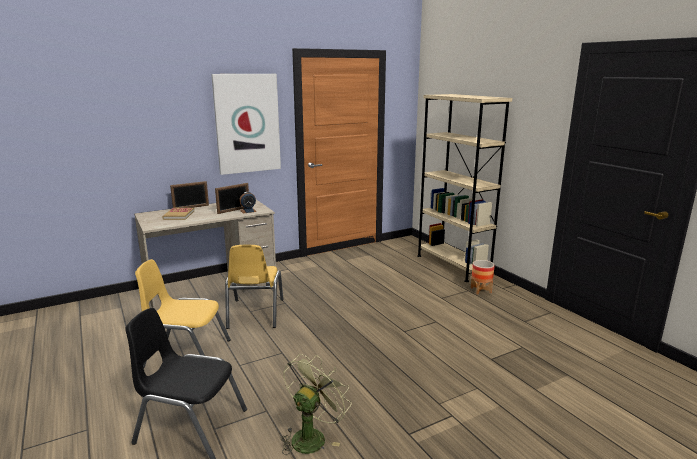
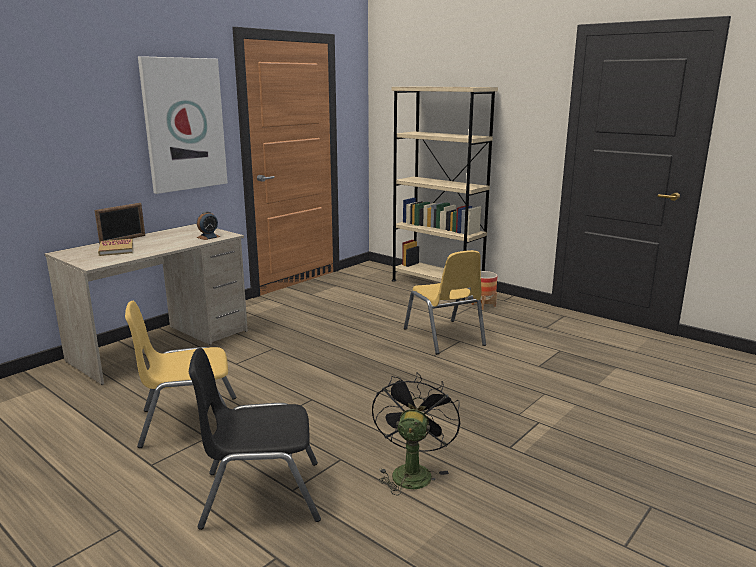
camera: 20 degrees left, 0 degrees up
(234, 210) = (188, 238): picture frame -> none
(255, 314) = (244, 365): yellow chair -> yellow chair (444, 337)
(312, 436) = (411, 471): green fan -> black fan

